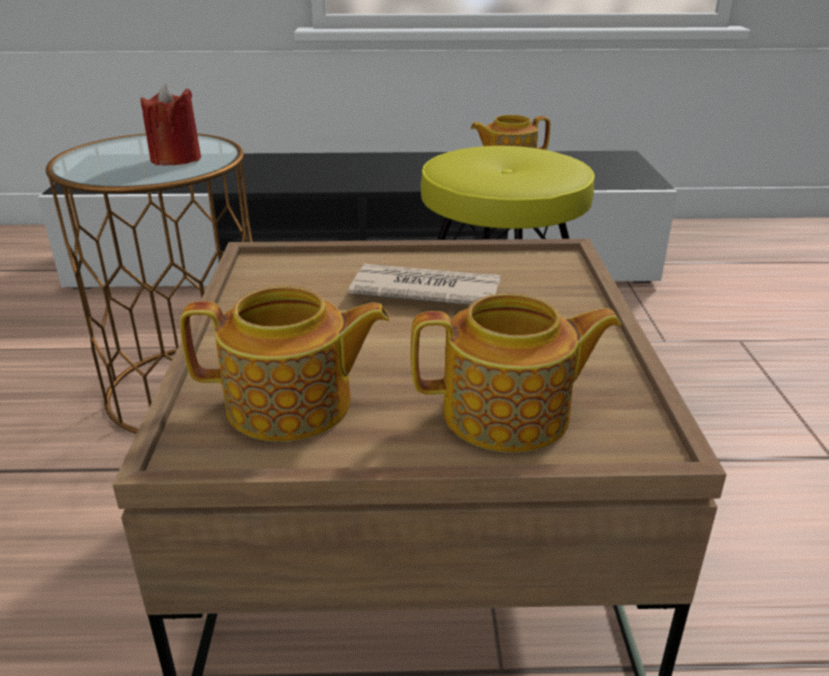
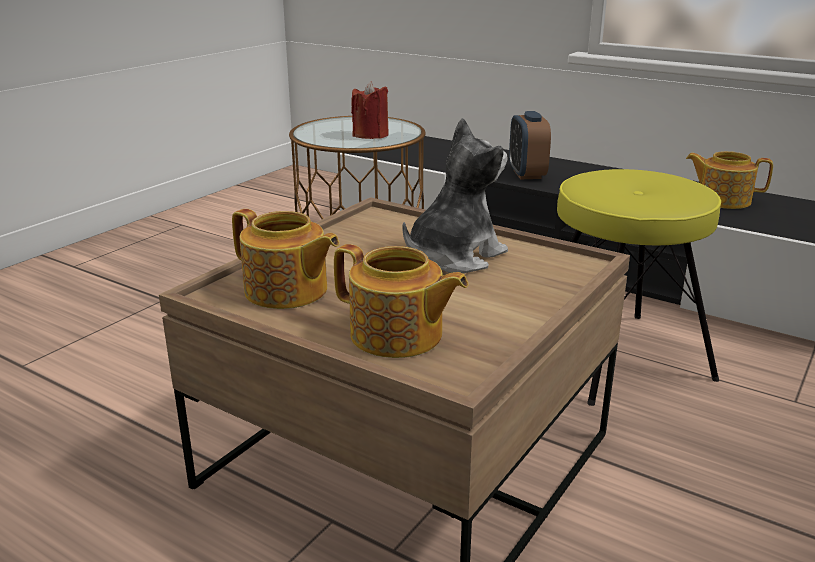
camera: 35 degrees right, 5 degrees down
(300, 176) = (527, 174): none -> alarm clock
(424, 291) = (454, 257): newspaper -> plush toy

